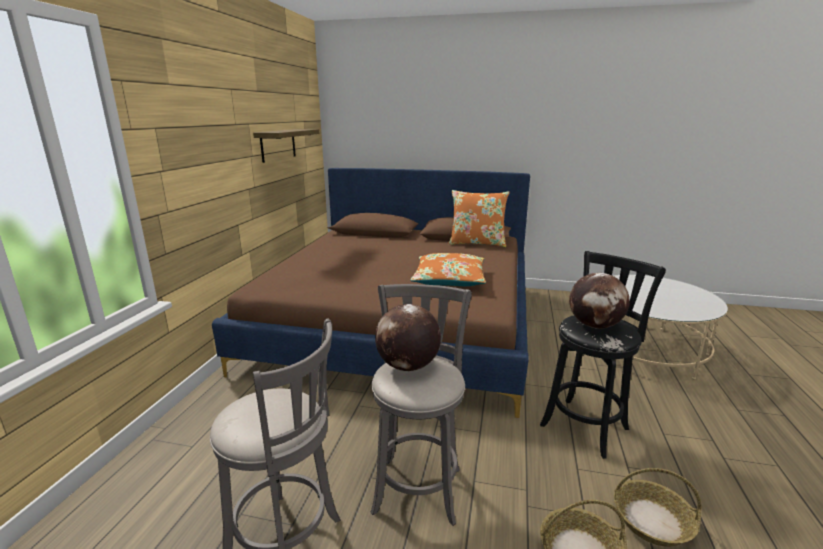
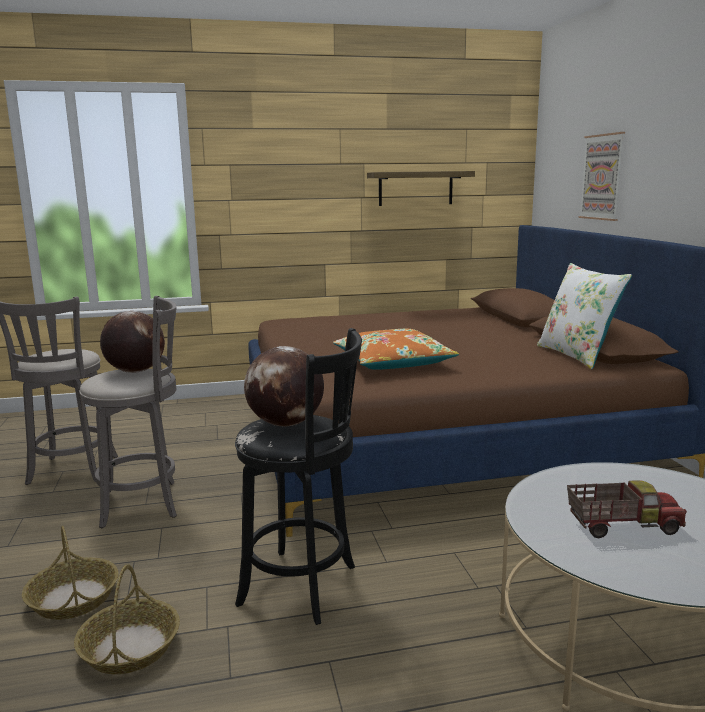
camera: 65 degrees right, 5 degrees down
(407, 133) = (602, 177): none -> picture
(477, 243) = (577, 355): orange pillow -> white pillow
(663, 300) = (622, 526): none -> toy truck

